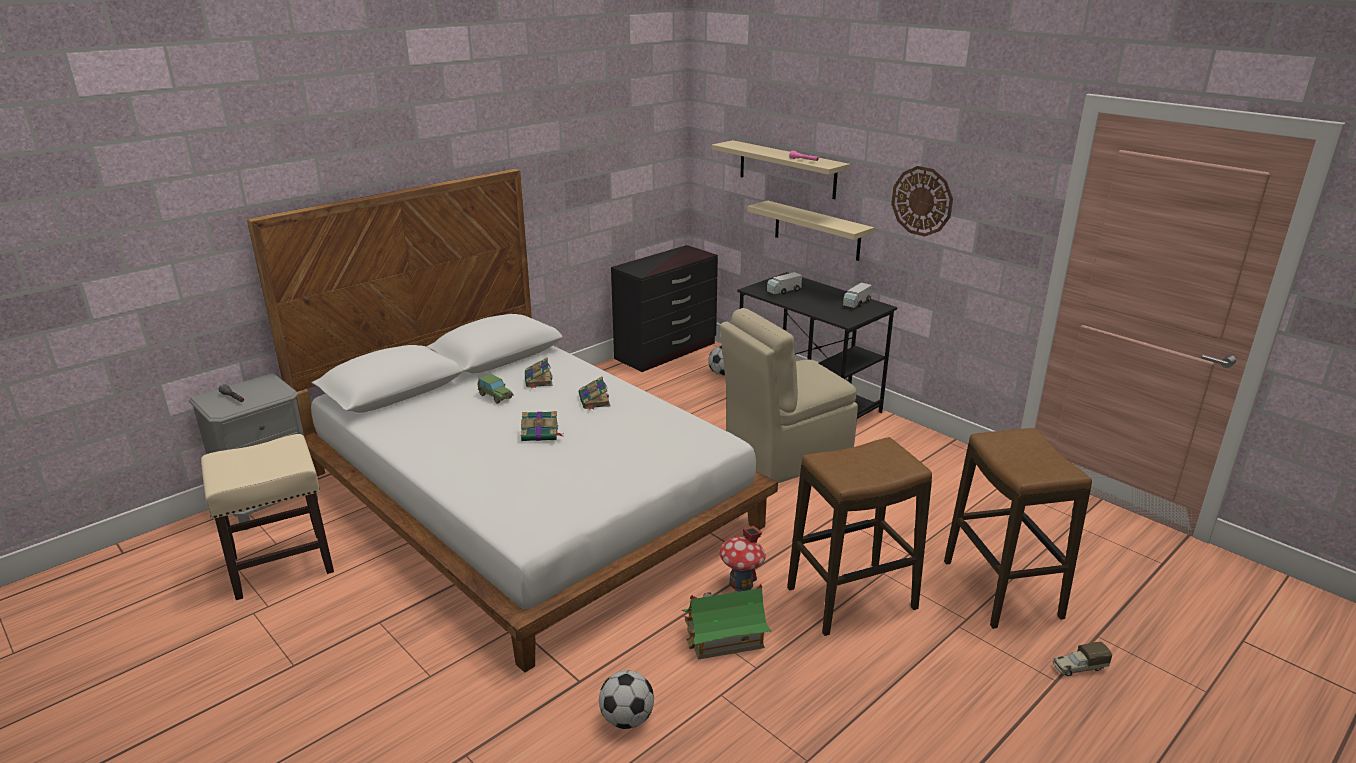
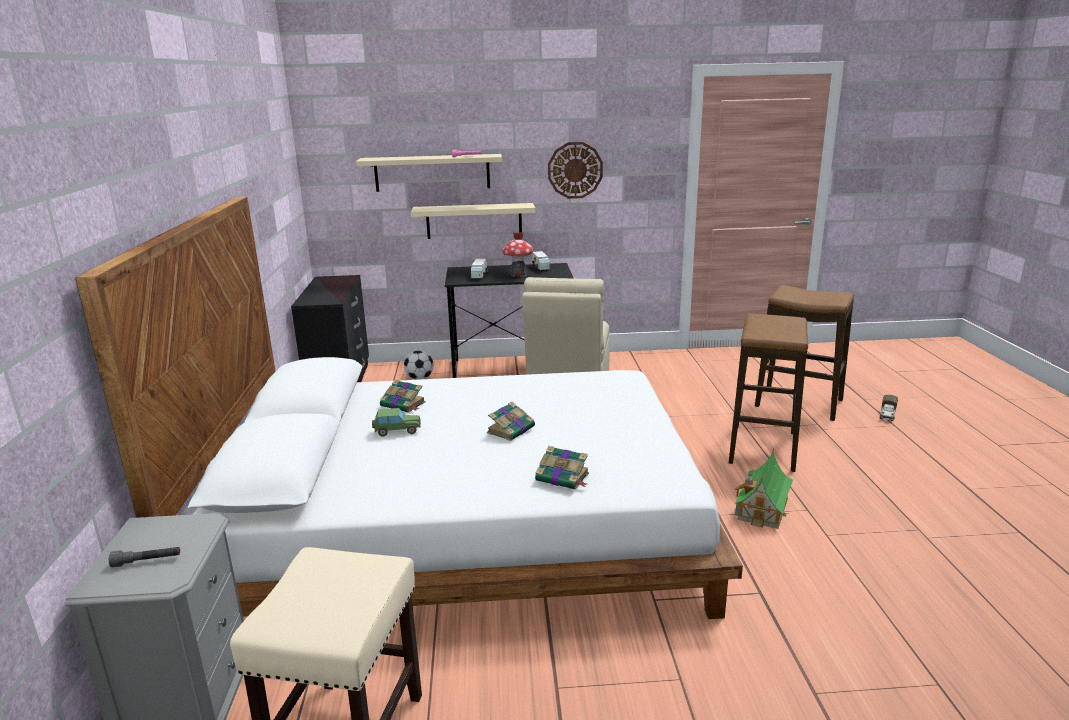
camera: 50 degrees left, 5 degrees down
(594, 400) = (486, 394): book -> book (563, 477)
(627, 719) = (826, 586): football -> none
(741, 584) = (705, 478): toy house -> toy house (518, 275)

